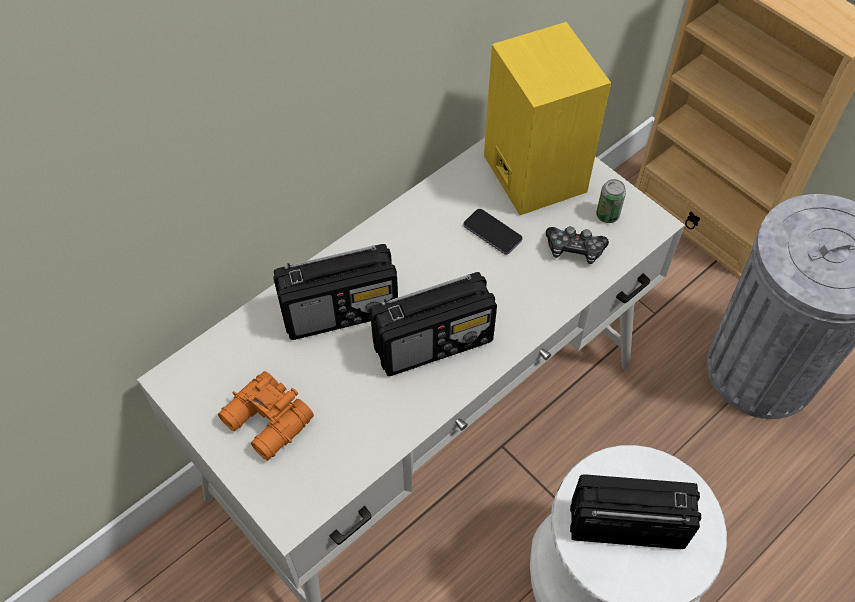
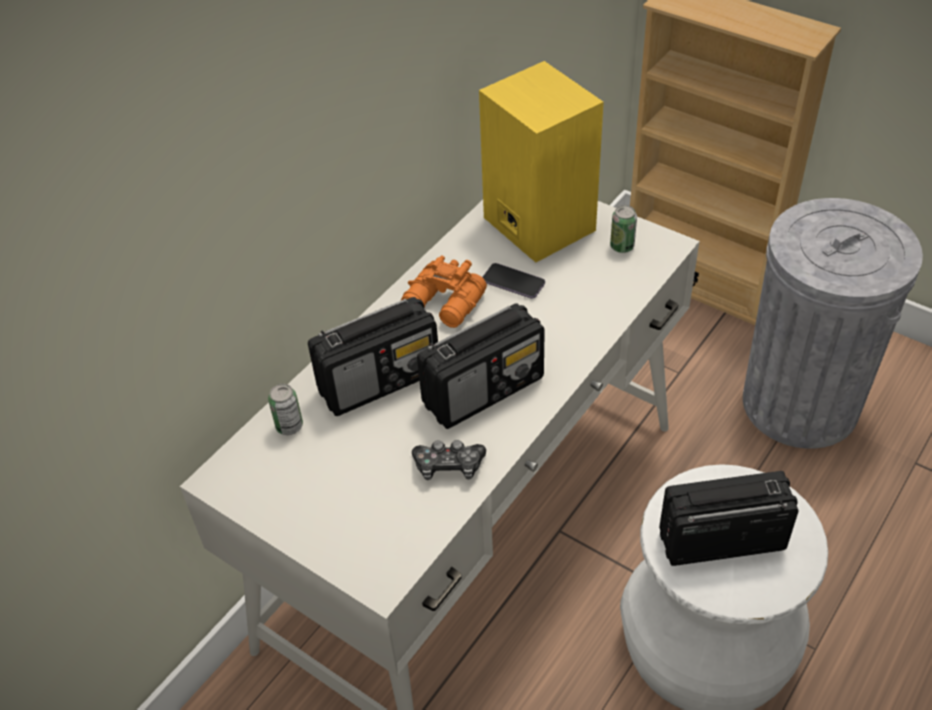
camera: 10 degrees left, 10 degrees down
(247, 340) = (289, 426): none -> can
(267, 423) = (332, 498): orange binoculars -> orange binoculars (445, 304)
(574, 250) = (599, 282): game controller -> game controller (449, 466)

